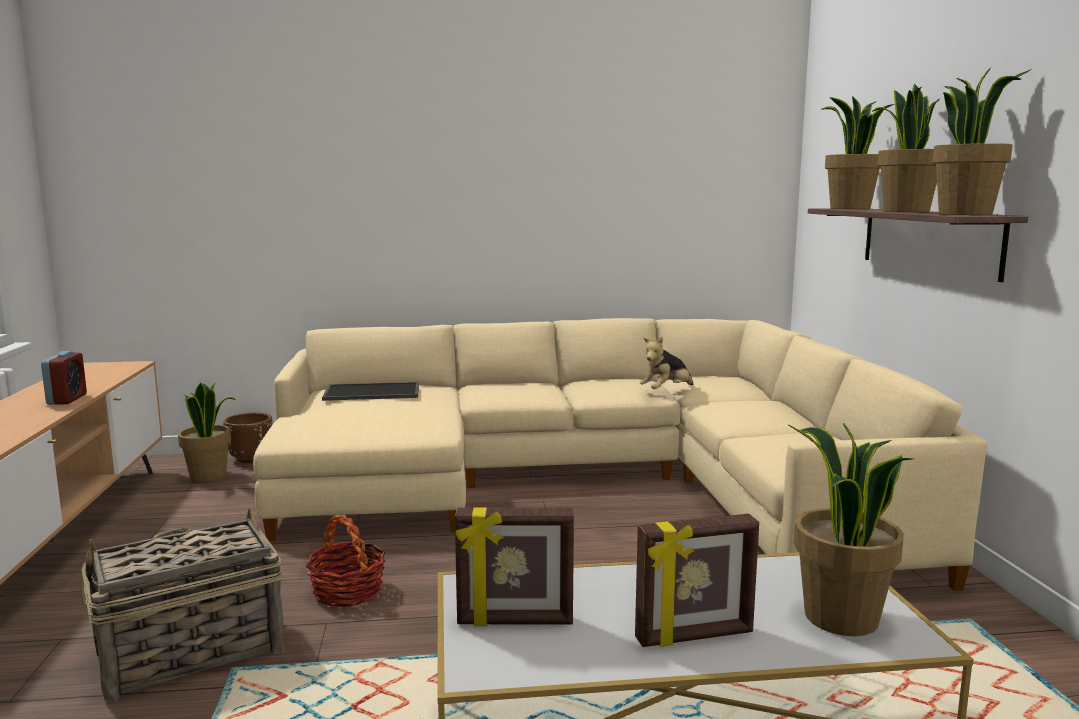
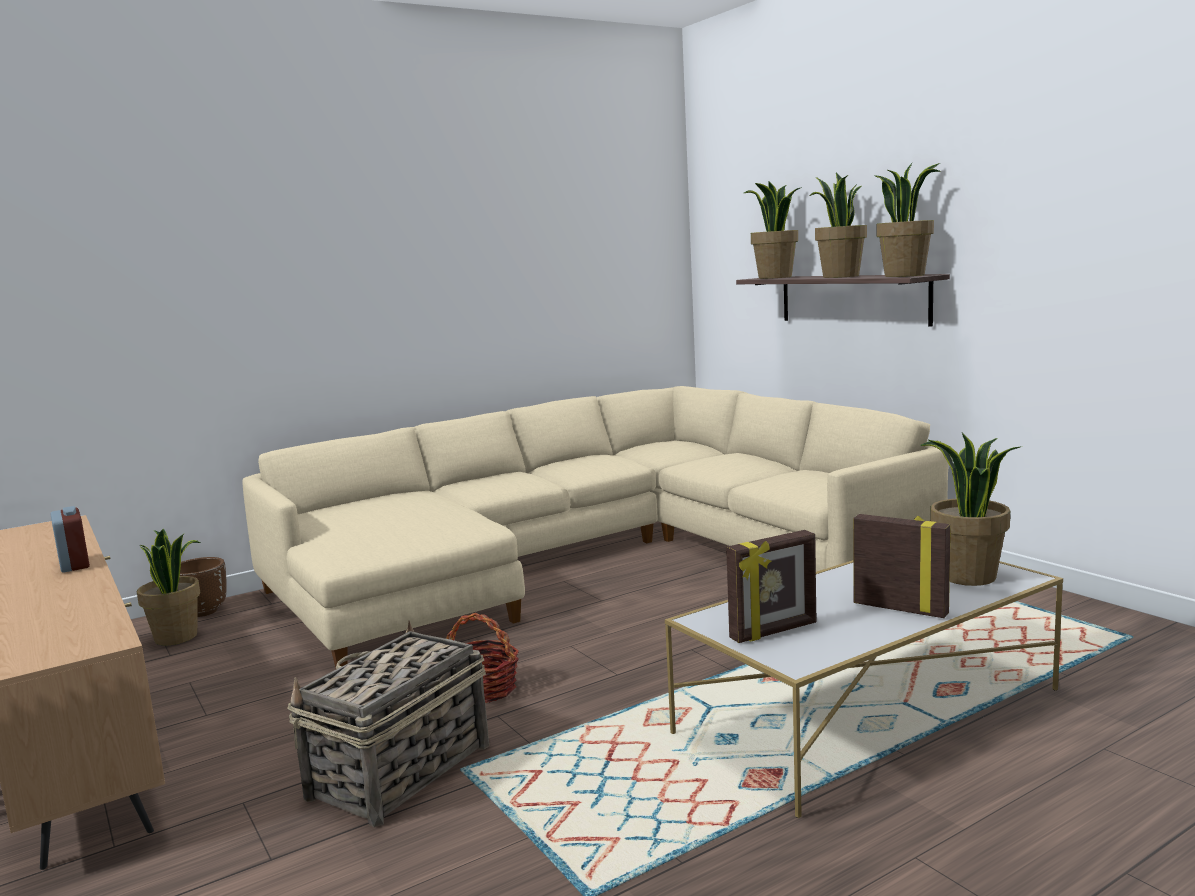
camera: 25 degrees left, 0 degrees up
(371, 392) = (366, 507): tray -> none
(666, 391) = (637, 460): plush toy -> none
(695, 637) = (900, 608): picture frame -> picture frame turned 105 degrees counterclockwise

